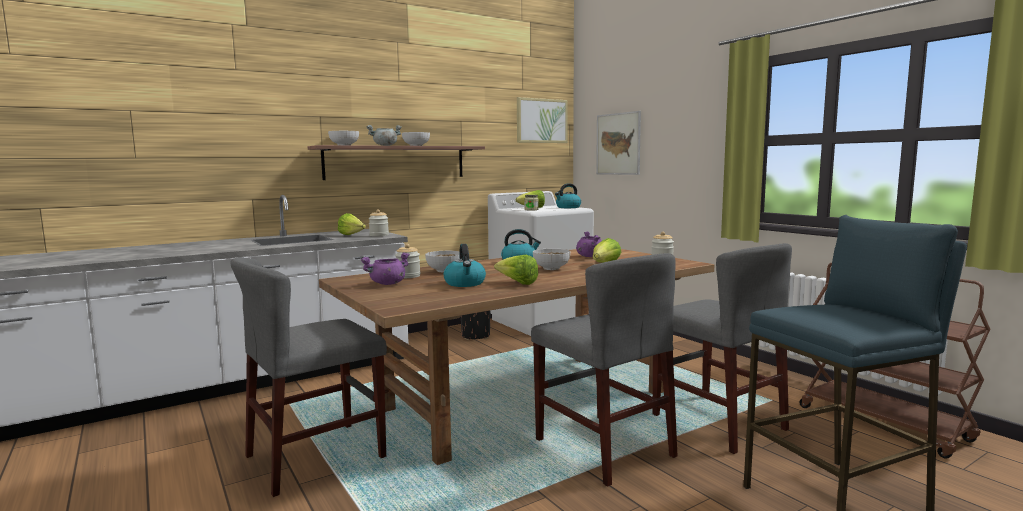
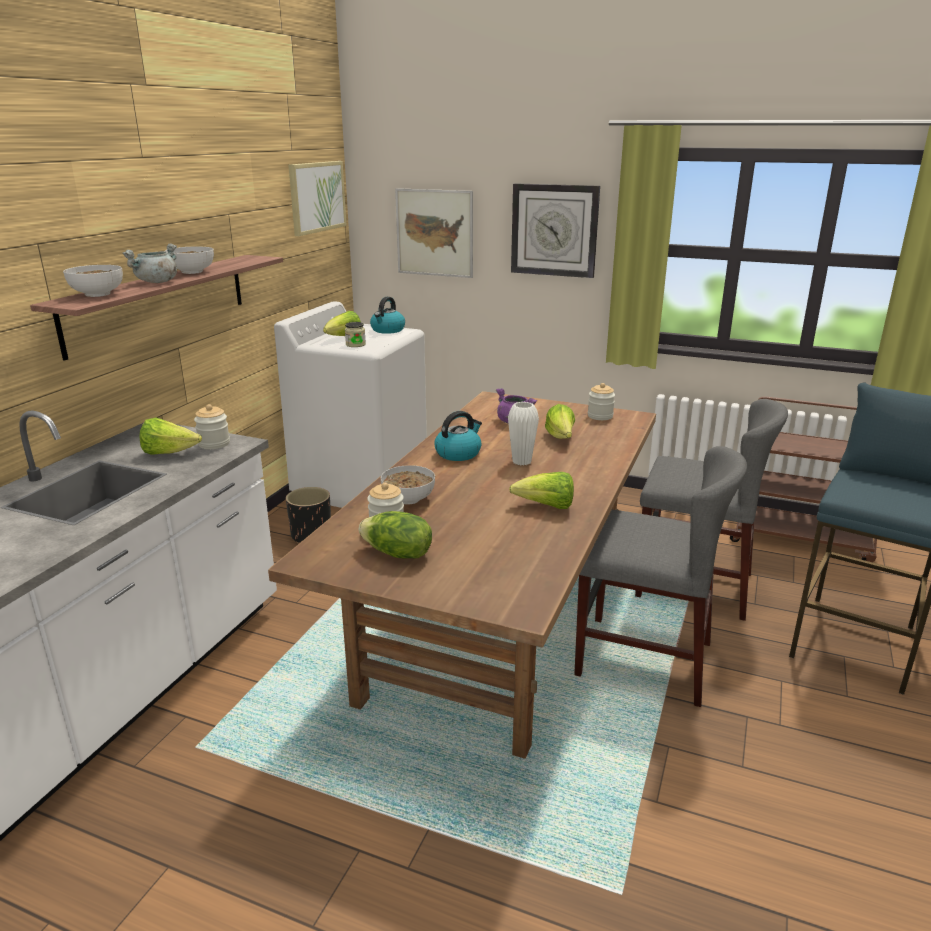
camera: 35 degrees left, 15 degrees up
(316, 456) = (370, 817): grey chair -> none
(387, 284) = (397, 554): purple cooking pot -> lettuce
(465, 283) = (491, 525): kettle -> none
(551, 268) = (521, 461): bowl -> white vase
(691, 133) = (554, 230): none -> wall clock

